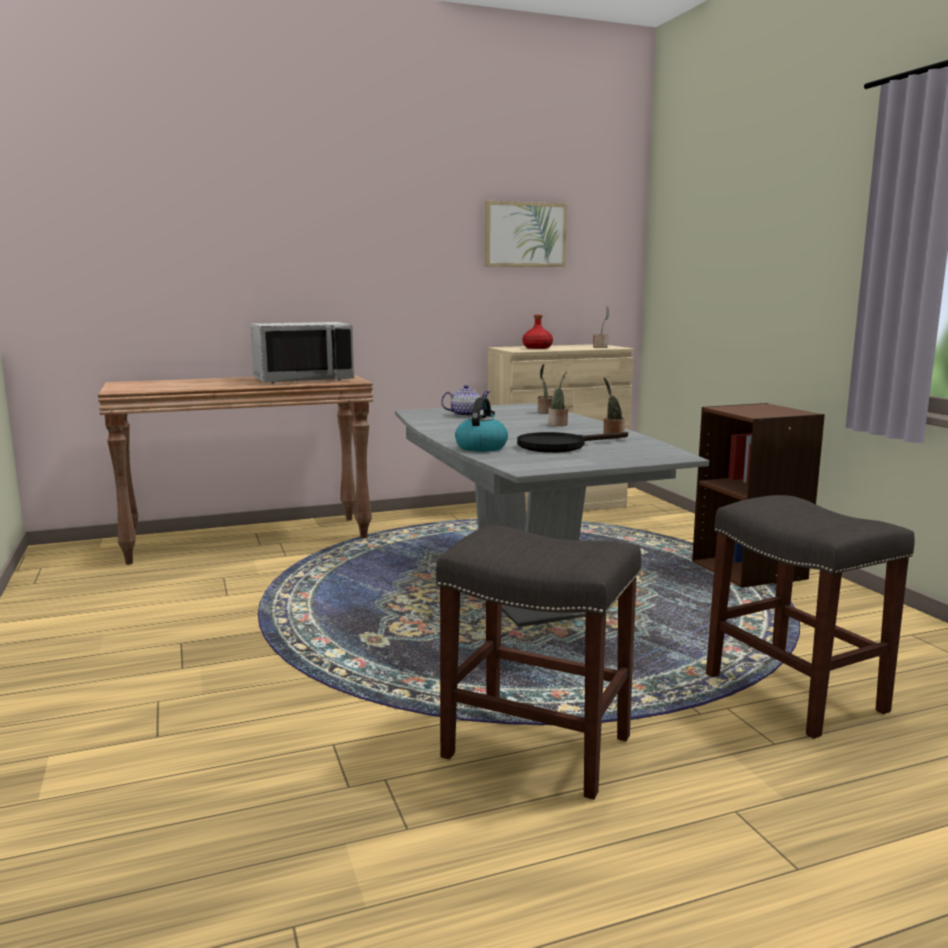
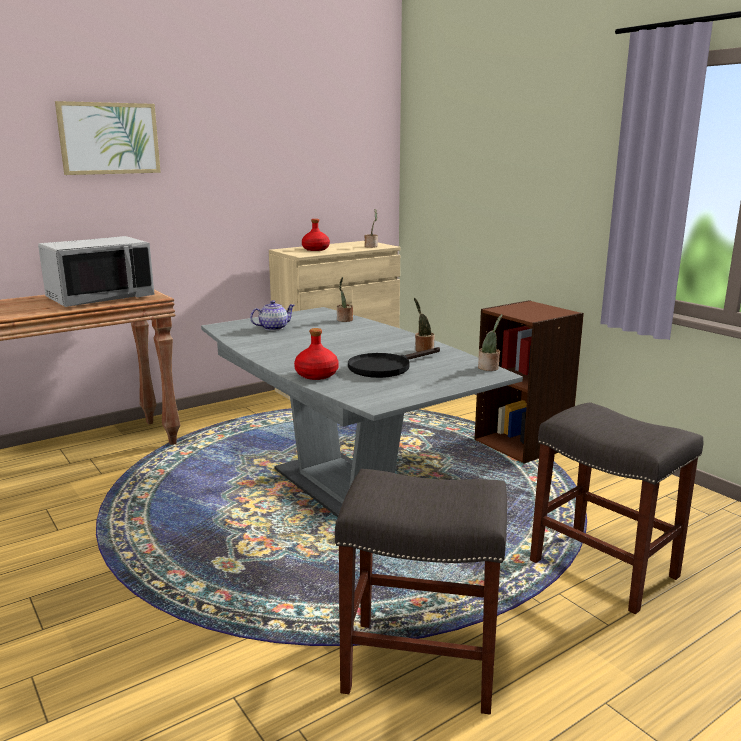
camera: 15 degrees left, 5 degrees up
(481, 447) = (316, 375): kettle -> red bottle
(525, 235) = (296, 142): picture -> picture (109, 138)
(558, 425) = (366, 337): potted plant -> potted plant (489, 368)

